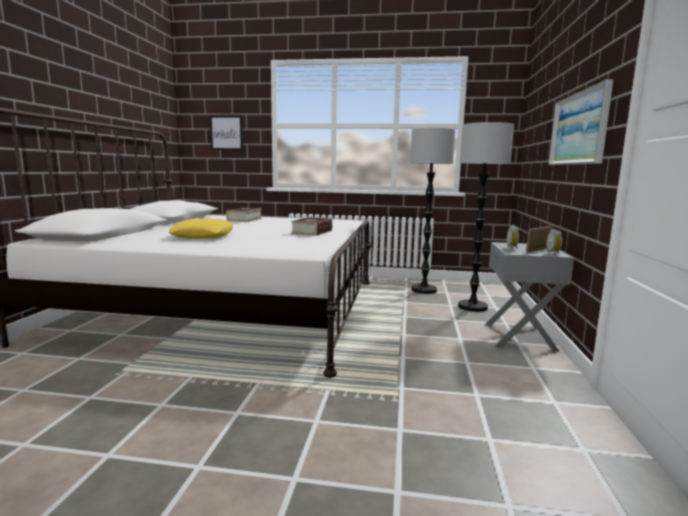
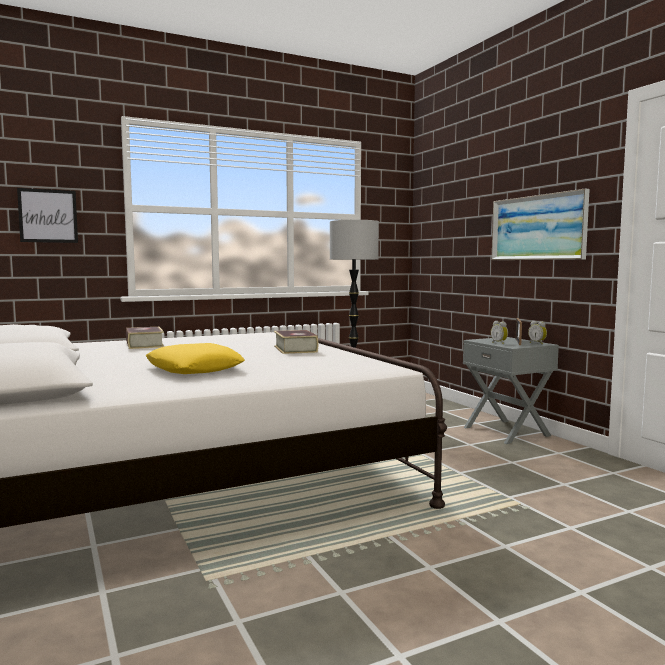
camera: 35 degrees left, 5 degrees down
(473, 307) = (426, 414): floor lamp -> none

